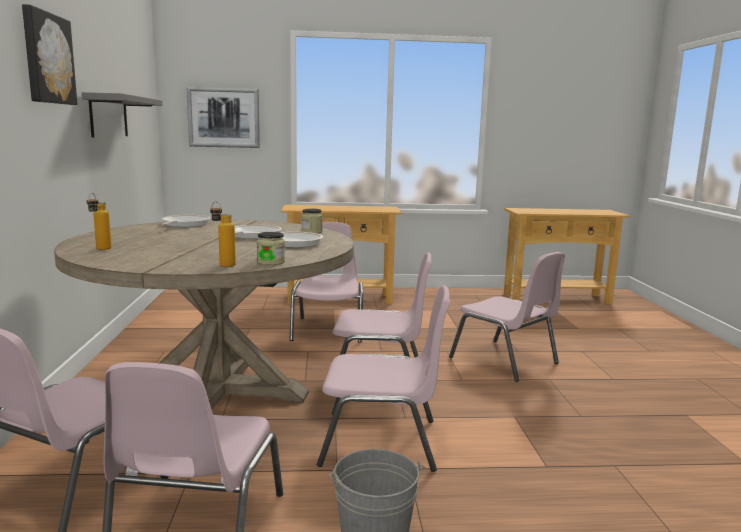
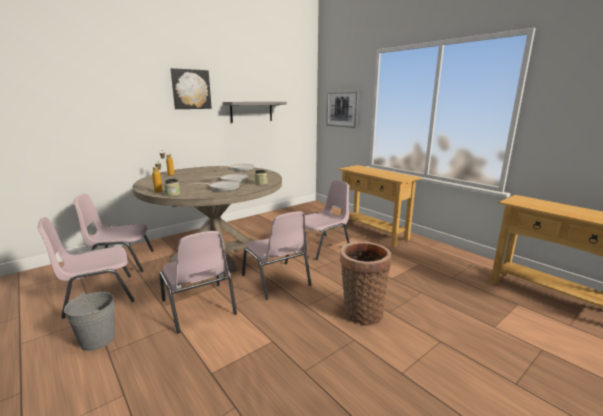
camera: 55 degrees right, 5 degrees up
(505, 361) = (361, 312): pink chair -> basket

